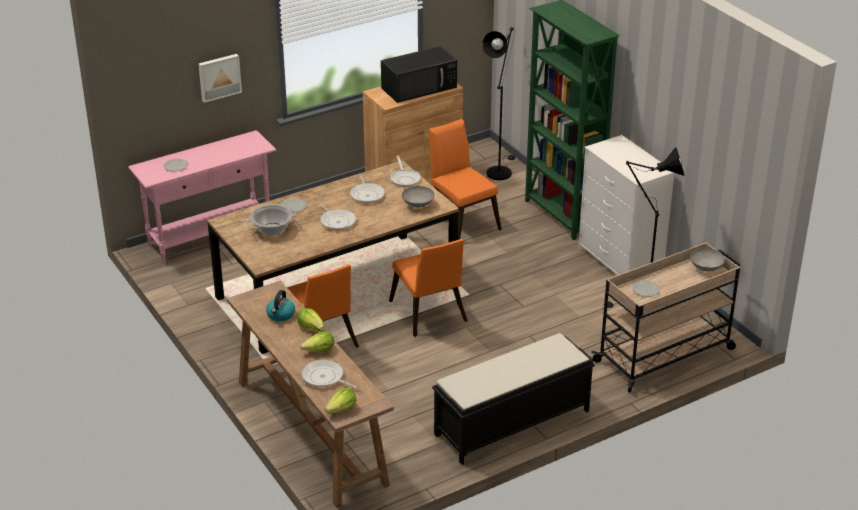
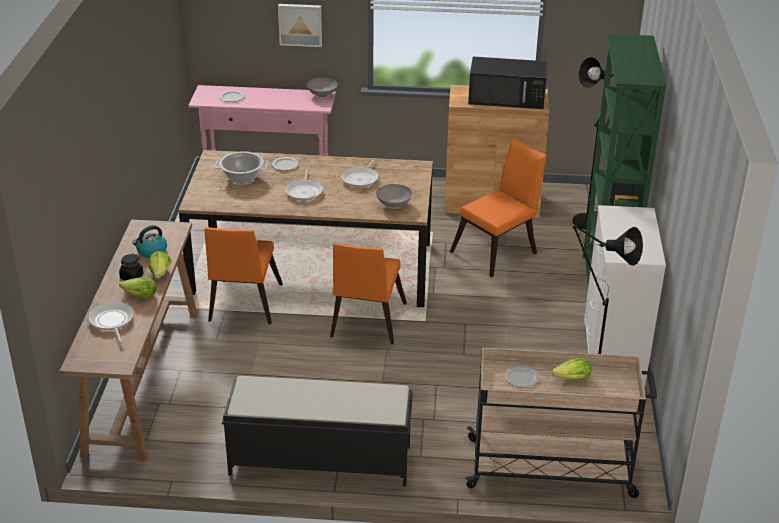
camera: 35 degrees right, 0 degrees up
(292, 340) = (131, 277): none -> black jar
(341, 409) = (87, 356): lettuce -> lettuce (572, 379)
(405, 179) = (412, 178): frying pan -> none
(461, 221) = (498, 251): orange chair -> orange chair turned 45 degrees clockwise
(706, 268) = (617, 385): grey bowl -> grey bowl (322, 95)

